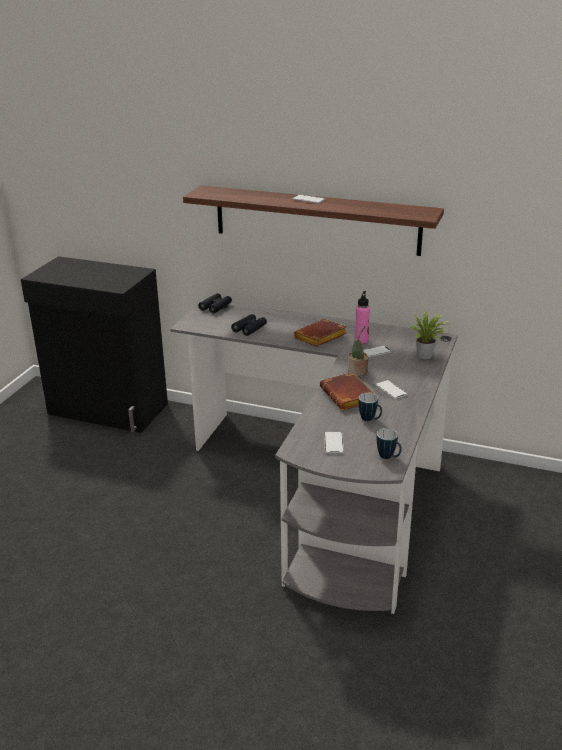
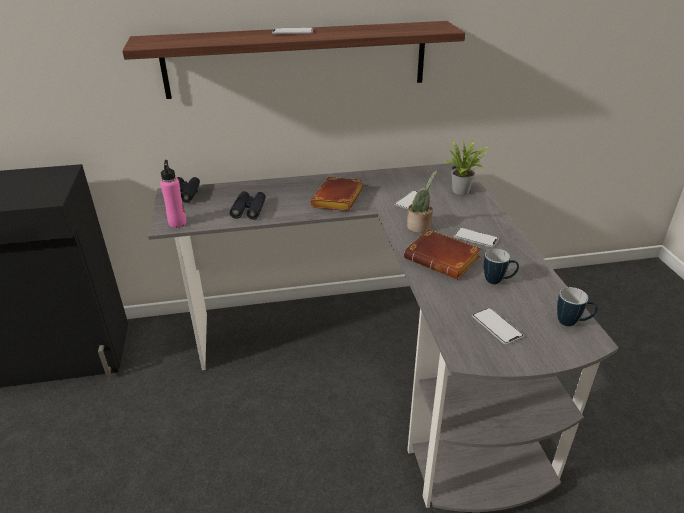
camera: 30 degrees left, 5 degrees up
(361, 341) = (384, 191): pink bottle -> pink bottle (177, 223)

